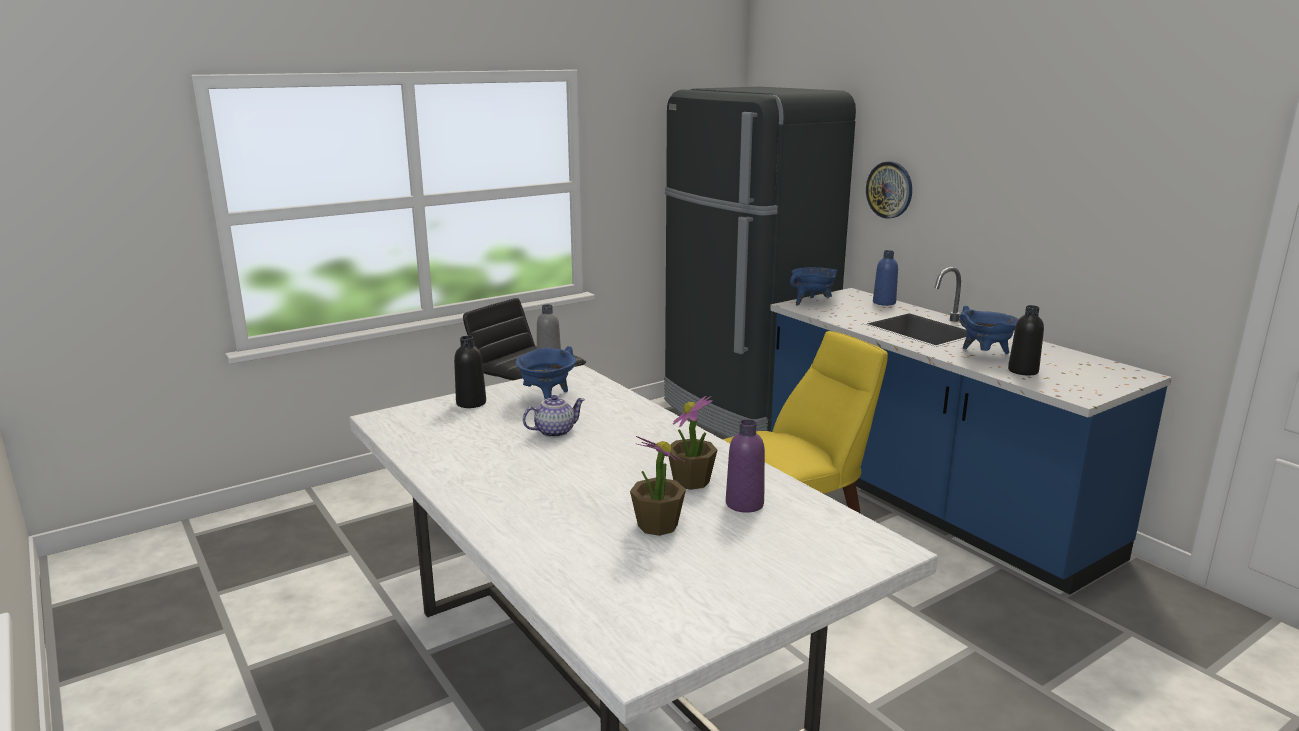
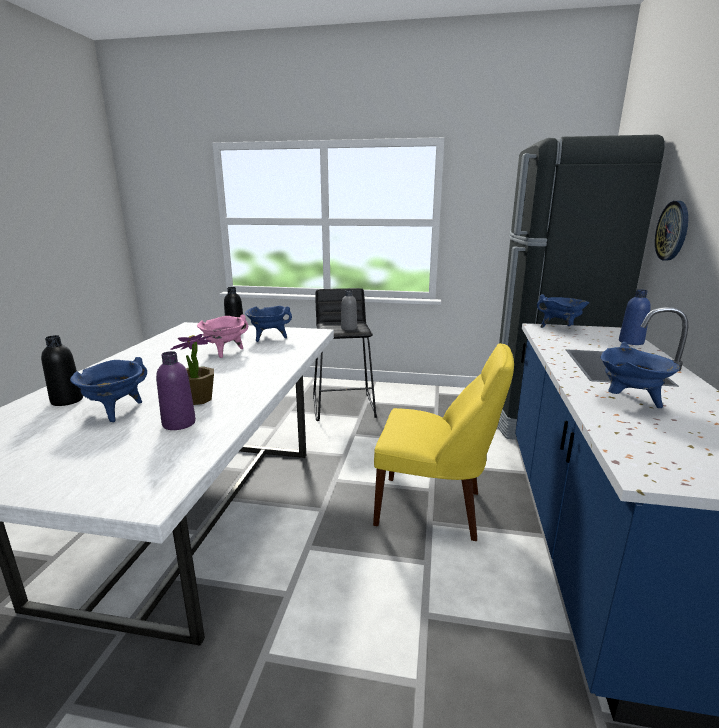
camera: 45 degrees right, 0 degrees up
(555, 431) = (224, 352): teapot -> pink cooking pot
(657, 525) = (116, 412): potted plant -> blue cooking pot
(1023, 371) = (635, 427): black bottle -> black bottle (67, 400)

